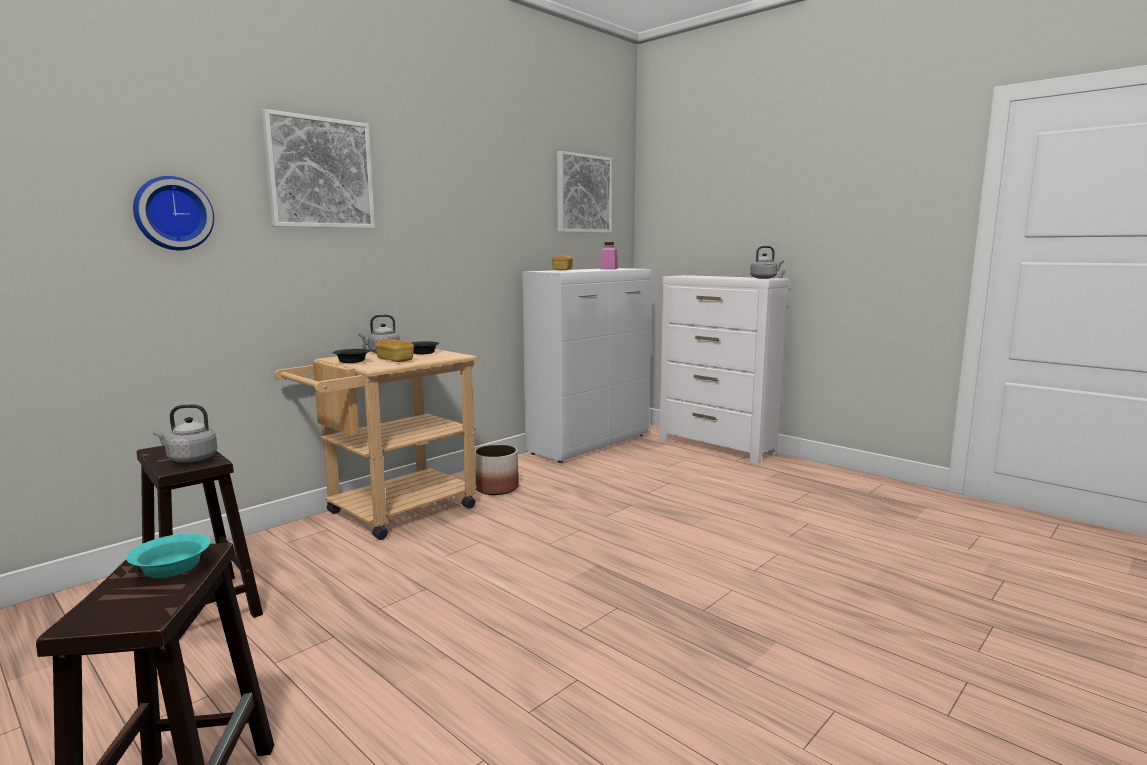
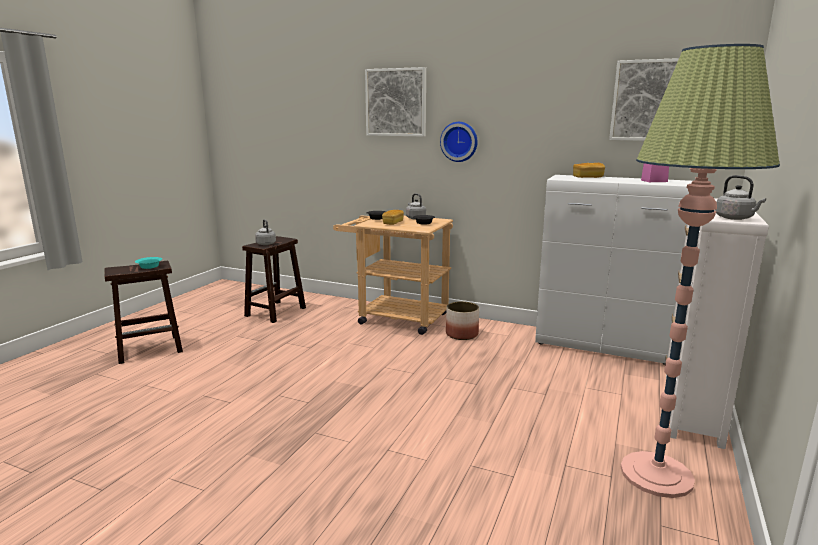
camera: 70 degrees right, 5 degrees up
(172, 213) = (325, 129): wall clock -> wall clock (459, 141)
(808, 479) = (656, 474): none -> floor lamp

